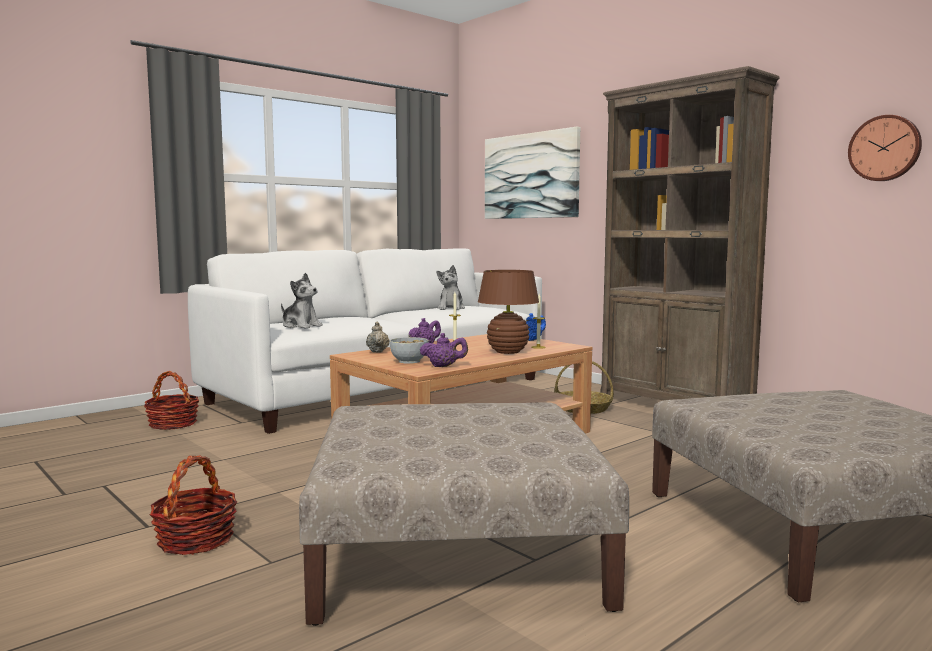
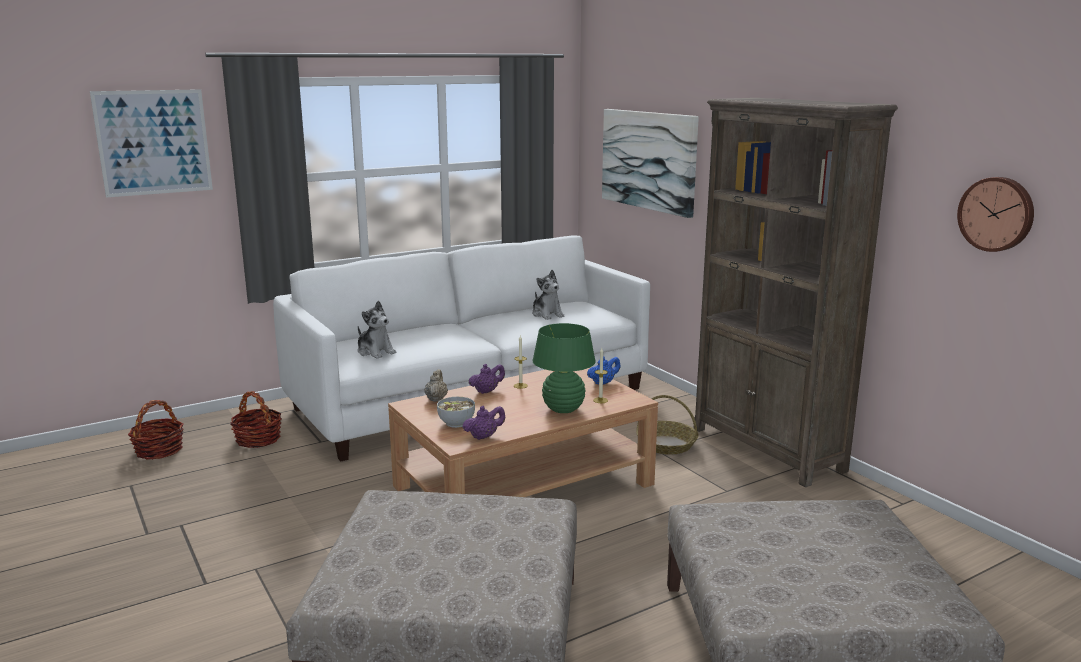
camera: 10 degrees right, 10 degrees up
(71, 123) = (153, 142): none -> picture
(196, 540) = (240, 605): basket -> basket (159, 450)
(444, 366) = (484, 437): purple teapot -> purple teapot turned 45 degrees counterclockwise
(451, 308) = (547, 314): plush toy -> plush toy turned 45 degrees counterclockwise
(508, 352) = (563, 409): brown table lamp -> green table lamp

